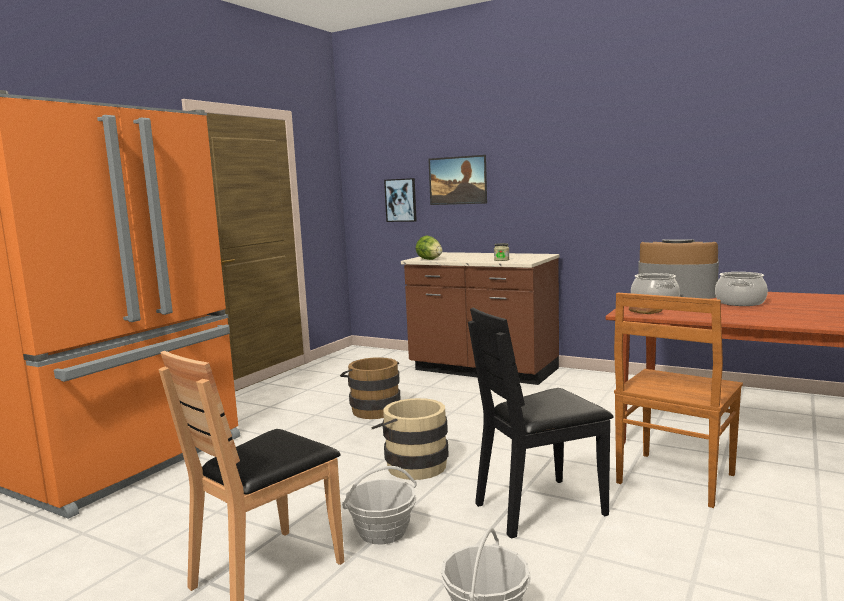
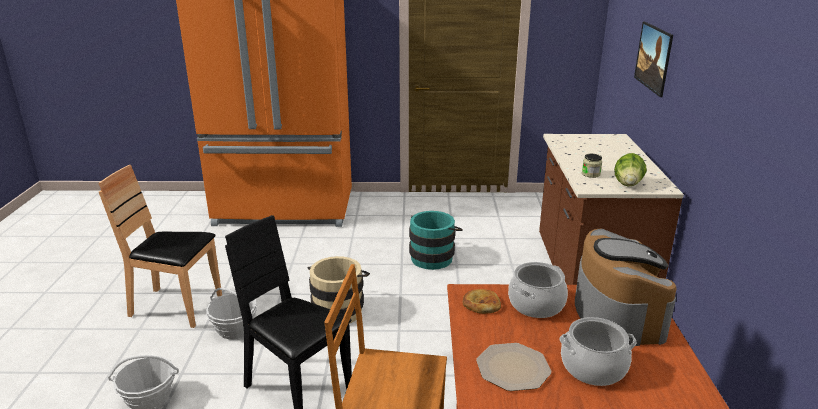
camera: 60 degrees right, 15 degrees up
(373, 409) = (434, 257): brown bucket -> turquoise bucket
(401, 200) = (624, 61): picture -> none
(429, 259) = (561, 143): lettuce -> lettuce (628, 184)
(737, 313) = (513, 368): none -> plate

